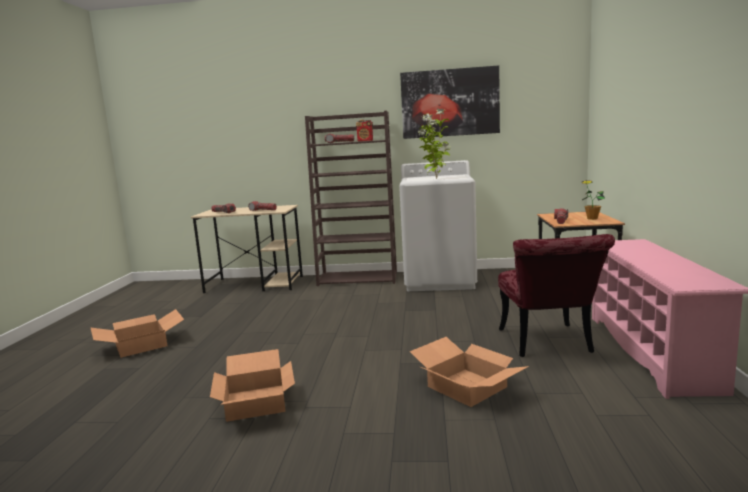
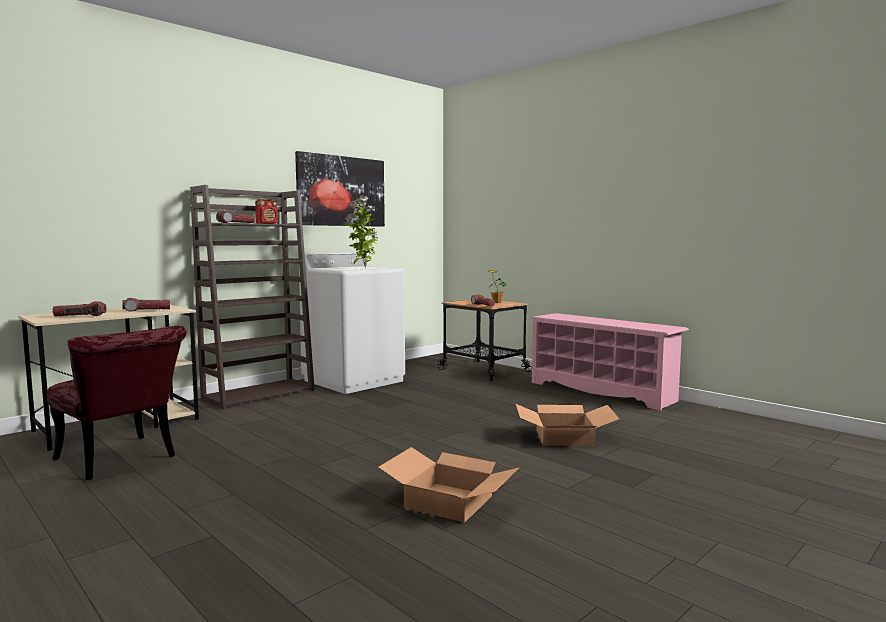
camera: 50 degrees left, 5 degrees down
(142, 344) = (131, 519): cardboard box -> none
(548, 344) = (546, 402): red chair -> red chair (121, 460)

